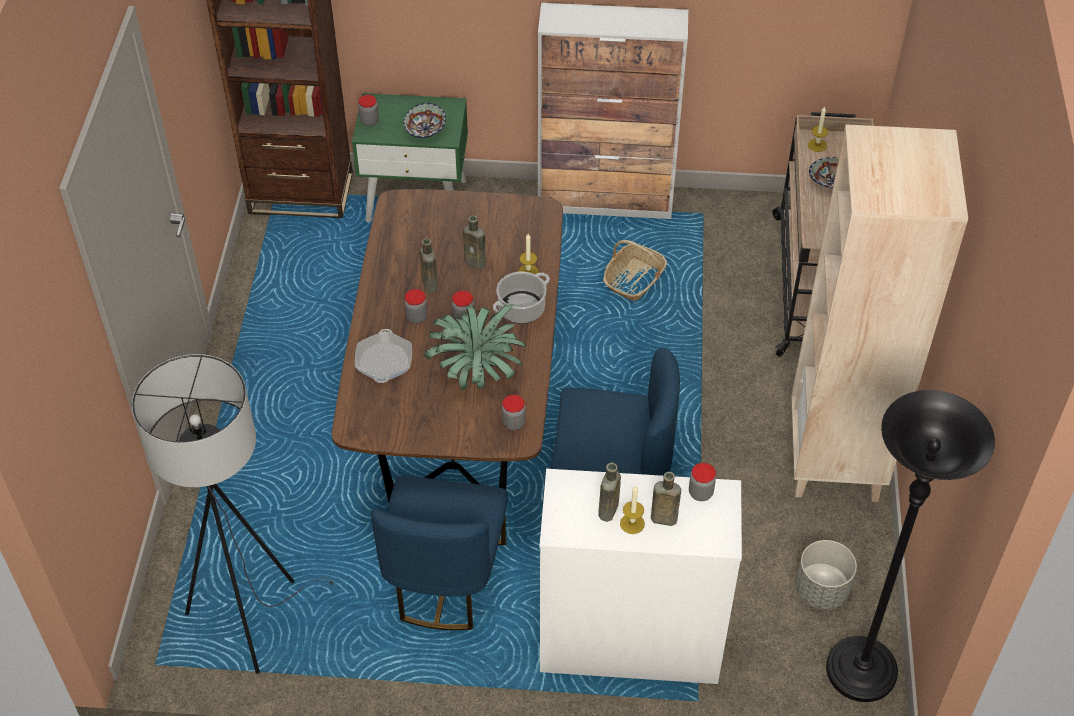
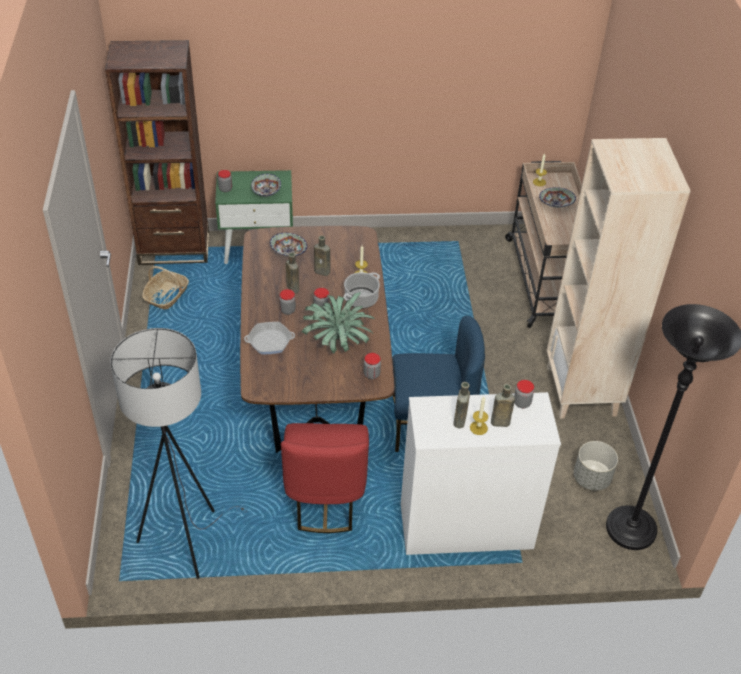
camera: 10 degrees left, 5 degrees down
(384, 361) = (269, 341): frying pan -> frying pan turned 90 degrees counterclockwise
(434, 229) = (289, 252): none -> bowl
(445, 580) = (325, 499): blue chair -> red chair
(606, 202) = (390, 238): cabinet -> none
(634, 280) = (420, 287): basket -> basket (166, 296)

